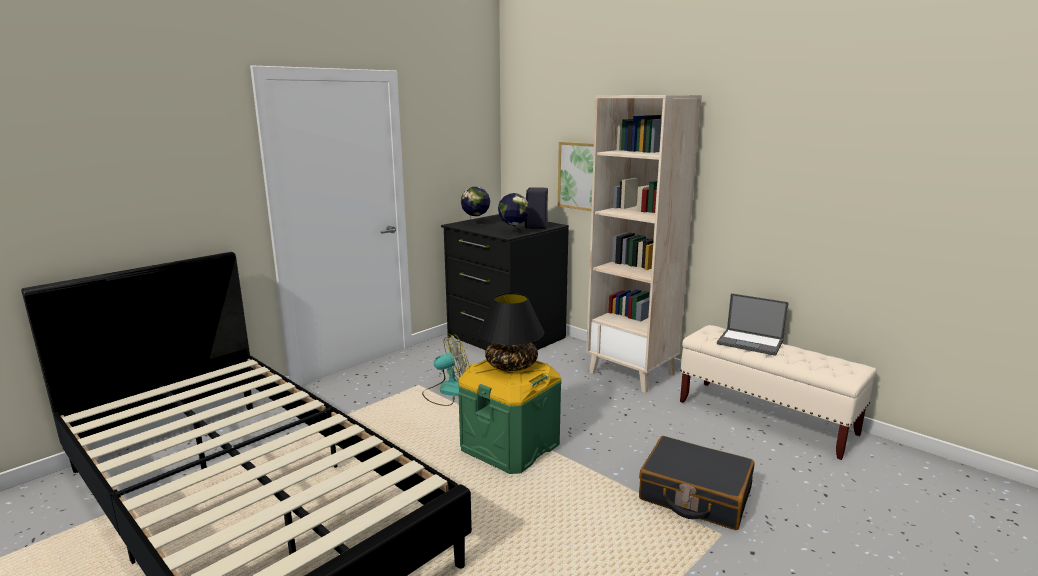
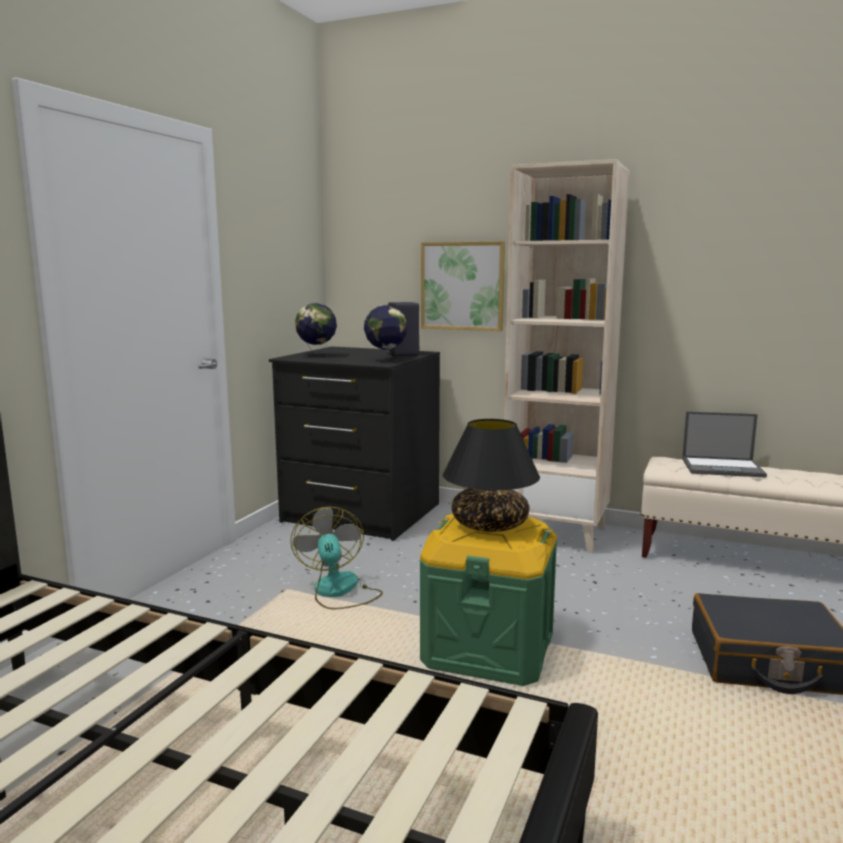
camera: 20 degrees left, 5 degrees down
(448, 392) = (338, 592): fan -> fan turned 60 degrees counterclockwise

